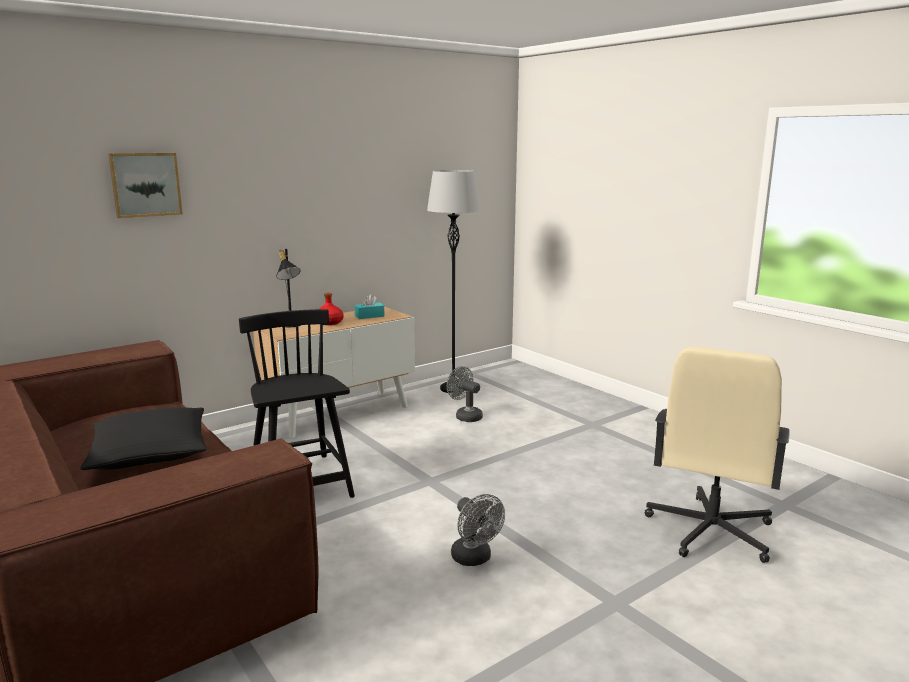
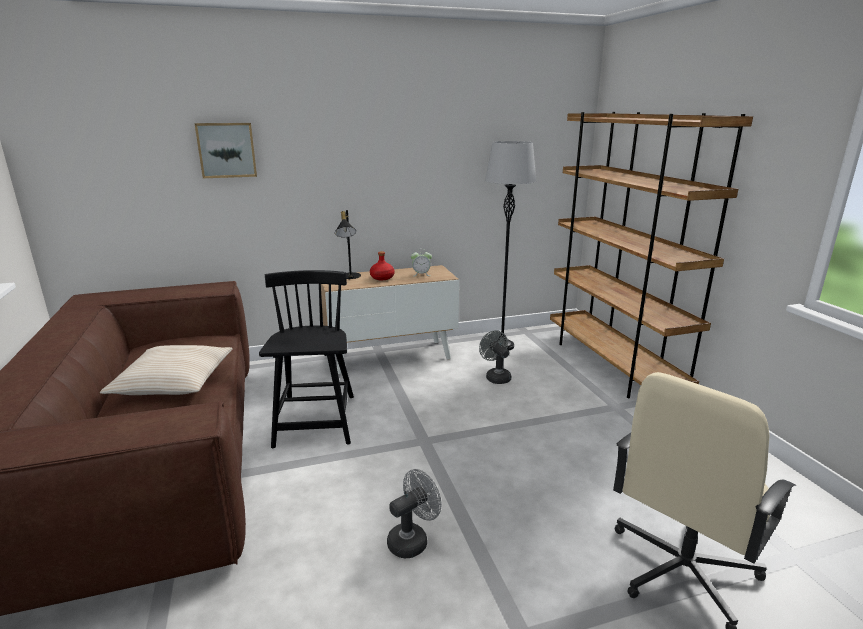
camera: 20 degrees right, 5 degrees up
(150, 452) = (173, 382): black pillow -> beige pillow
(369, 316) = (421, 274): turquoise tissue box -> alarm clock
(475, 559) = (412, 540): grey fan -> grey fan turned 120 degrees counterclockwise
(570, 391) = (612, 365): none -> brown bookcase

